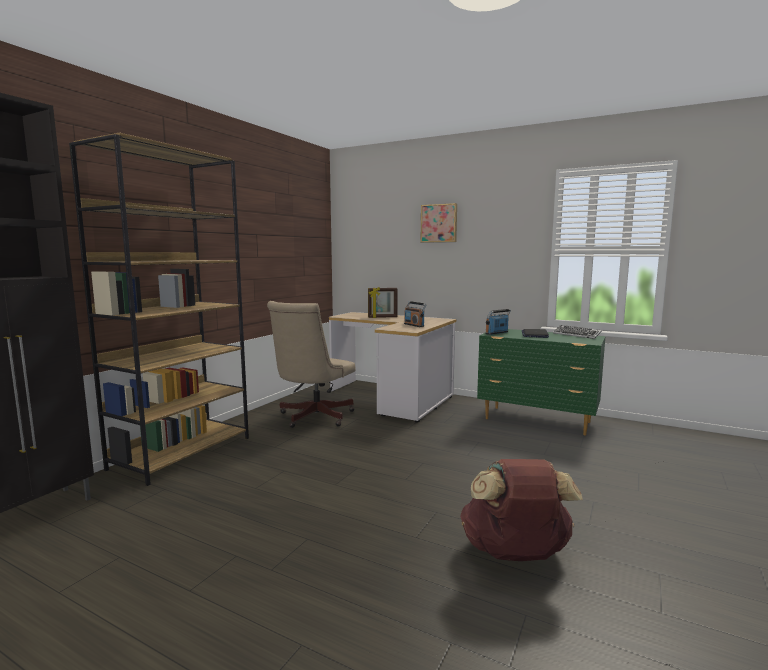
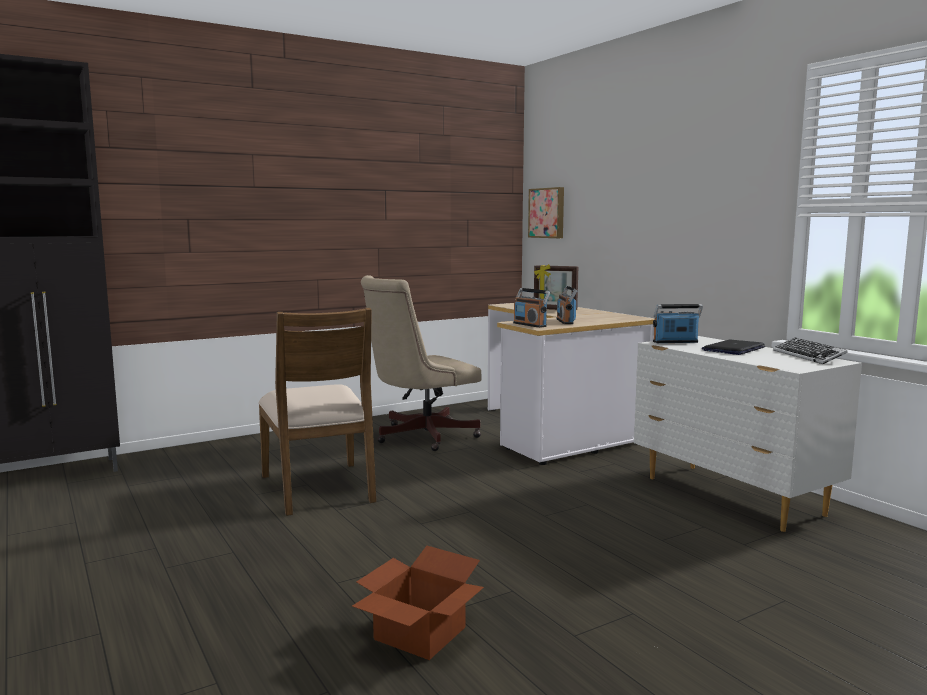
camera: 30 degrees right, 0 degrees up
(182, 452) = (241, 447): brown bookcase -> none
(298, 471) = (319, 488): none -> brown chair
(401, 329) = (530, 325): none -> radio
(439, 223) = (644, 166): picture -> picture (547, 213)
(515, 554) = (417, 634): brown backpack -> cardboard box
(538, 421) = (732, 497): green dresser -> white dresser

